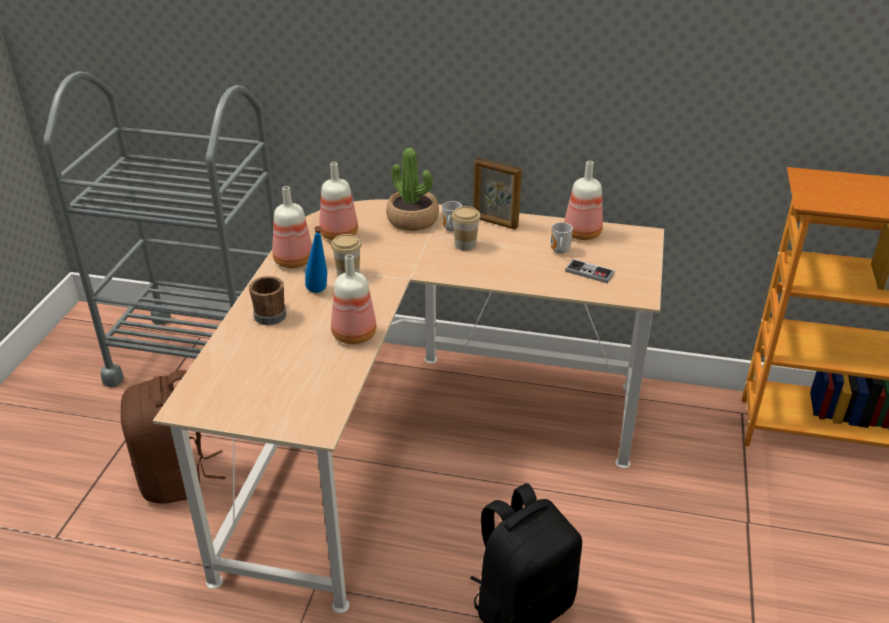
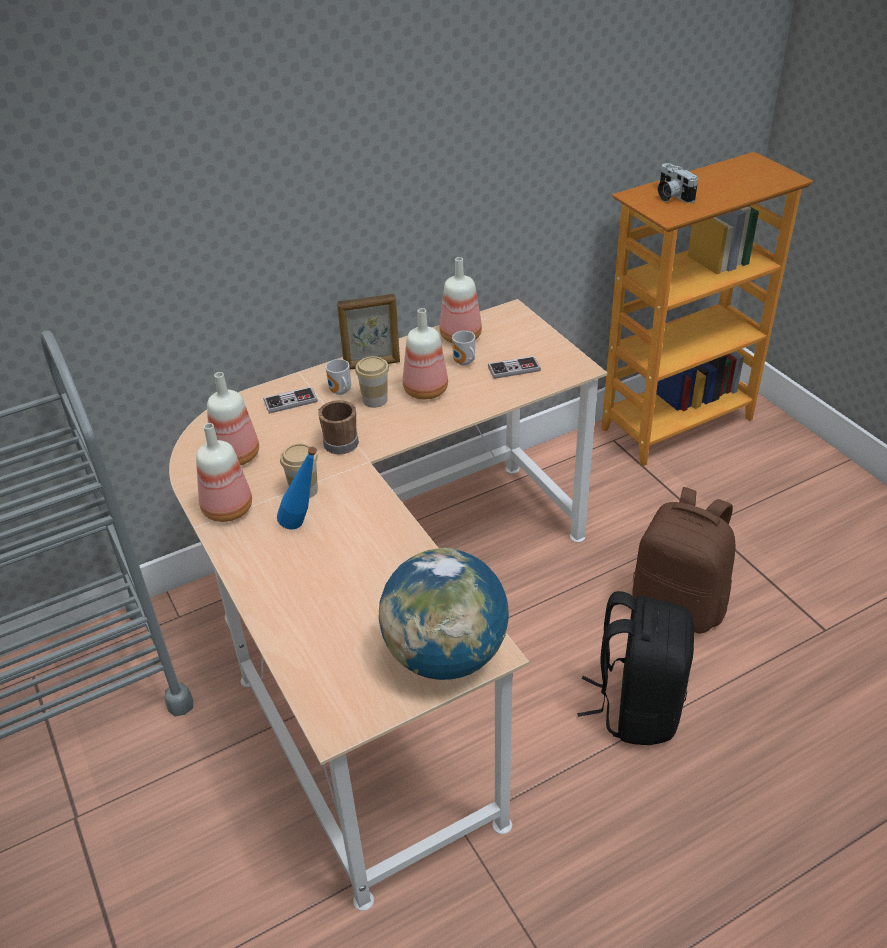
camera: 40 degrees left, 5 degrees up
(176, 477) = (194, 836): brown backpack -> brown backpack (679, 605)
(271, 313) = (283, 576): brown mug -> brown mug (338, 441)
(292, 412) = (445, 655): none -> globe
(353, 335) = (396, 546): bottle -> bottle (426, 391)
(413, 220) = (290, 401): potted plant -> game controller
(840, 188) = (671, 196): none -> camera

